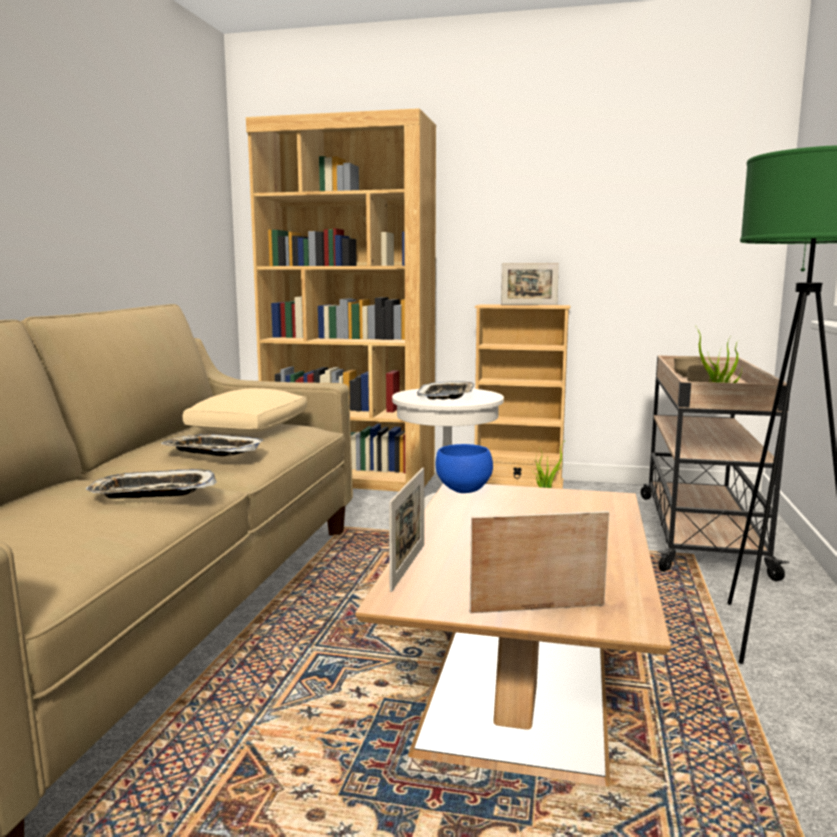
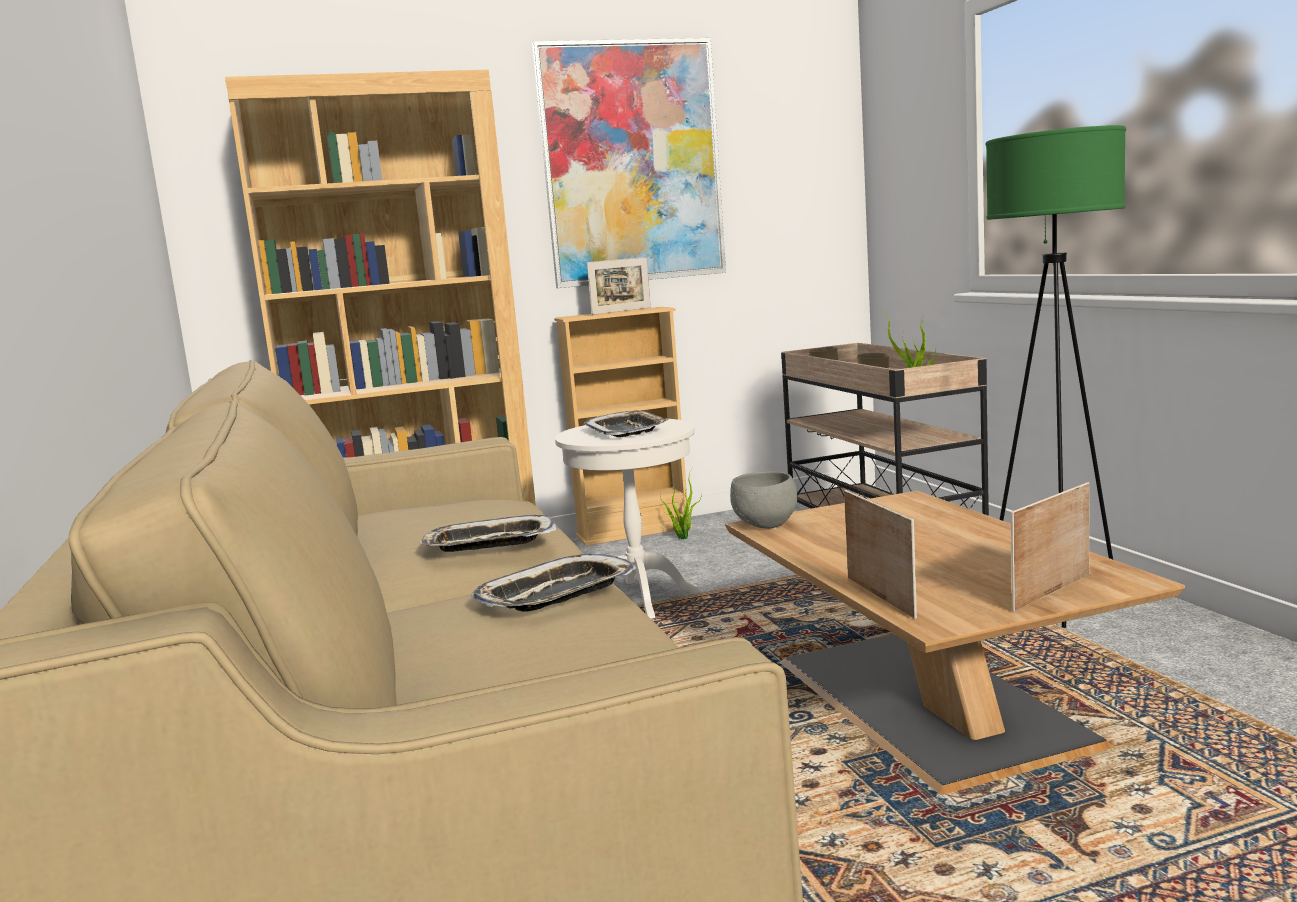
camera: 30 degrees left, 0 degrees up
(249, 428) = (442, 513): beige pillow -> none
(463, 490) = (766, 525): blue bowl -> grey bowl
(559, 185) = (632, 163): none -> picture

